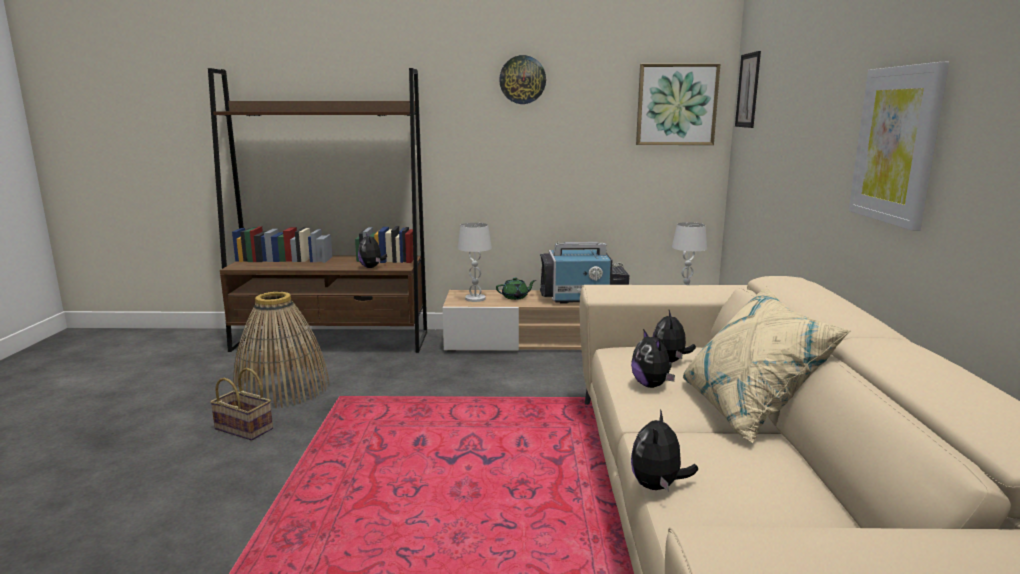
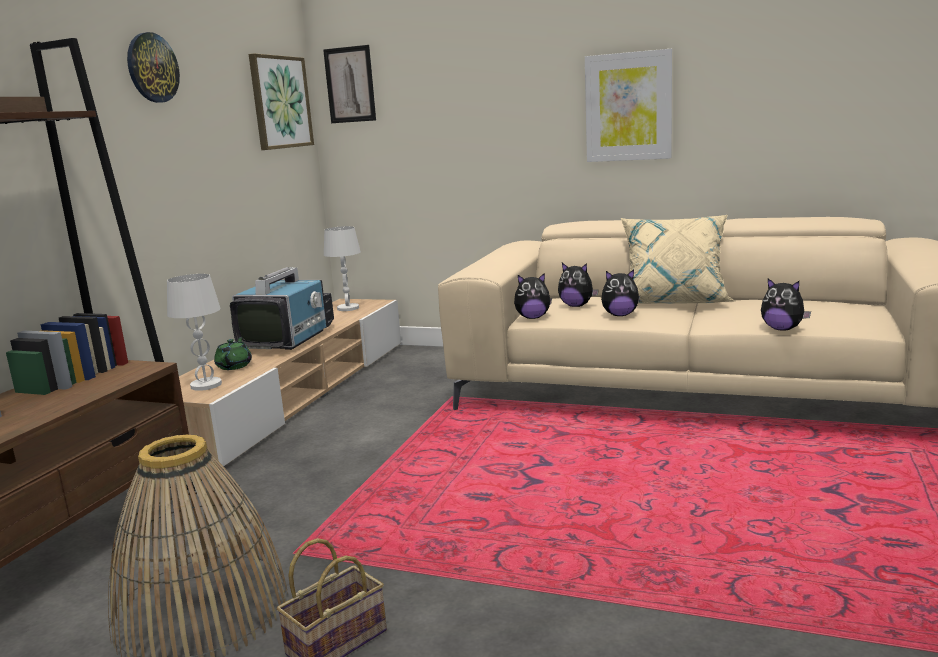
camera: 70 degrees left, 0 degrees up
(372, 267) = (112, 383): plush toy -> plush toy (532, 317)

